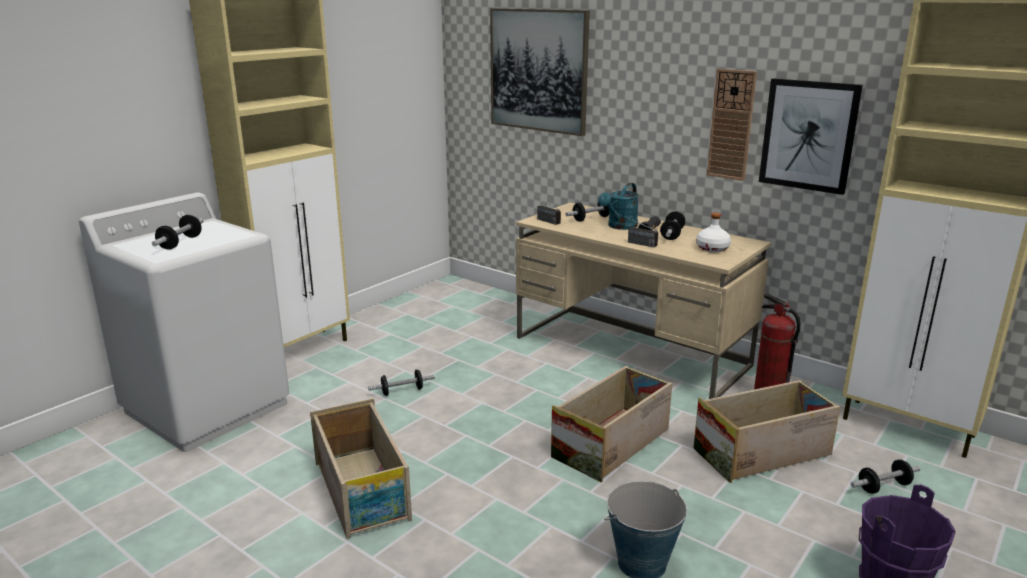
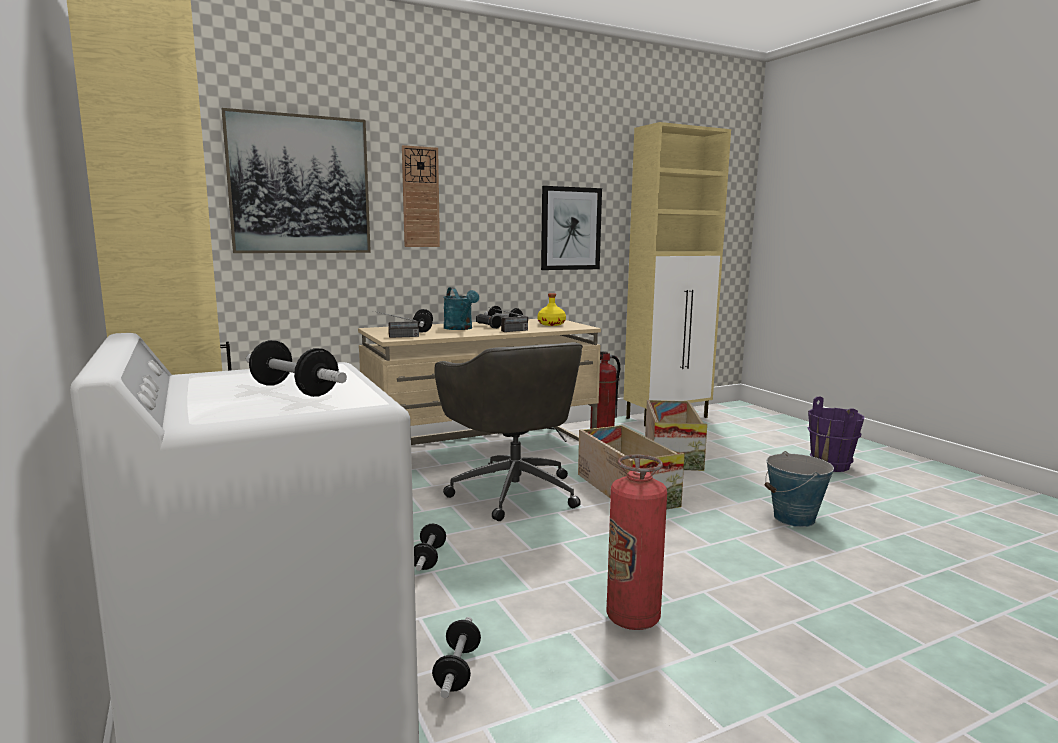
camera: 65 degrees left, 10 degrees down
(363, 491) = (633, 618): crate -> fire extinguisher
(549, 390) = (513, 491): none -> grey office chair
(712, 248) = (551, 324): white bottle -> yellow bottle
(731, 125) = (514, 226): wall clock -> wall clock (420, 197)
(883, 487) = (728, 439): dumbbell -> dumbbell (457, 670)

